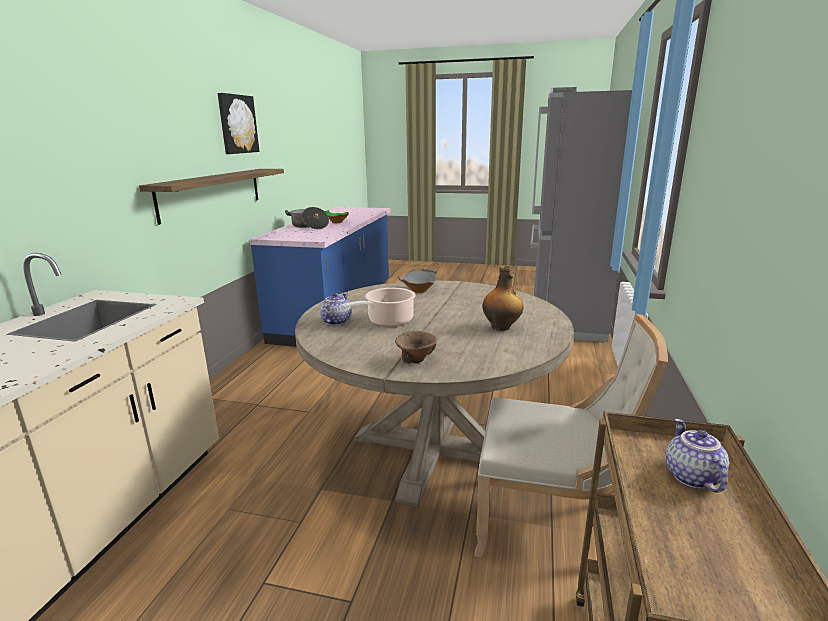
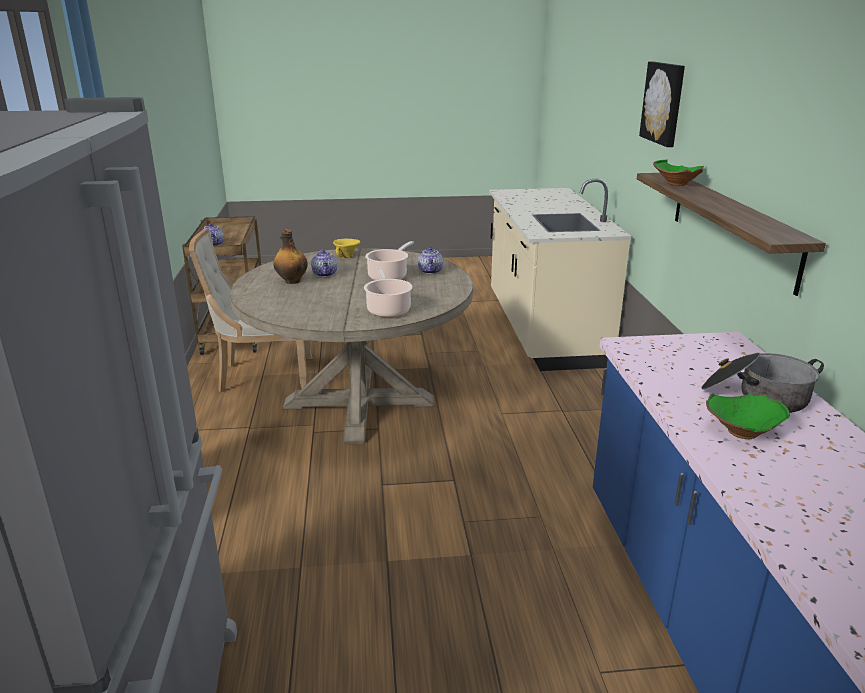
camera: 160 degrees right, 5 degrees up
(193, 180) = (676, 184): none -> green bowl
(237, 124) = (807, 138): picture -> picture (664, 103)
(416, 360) = (347, 256): brown bowl -> yellow bowl
(418, 290) = (388, 309): grey bowl -> cooking pot
(459, 332) = (325, 274): none -> teapot

